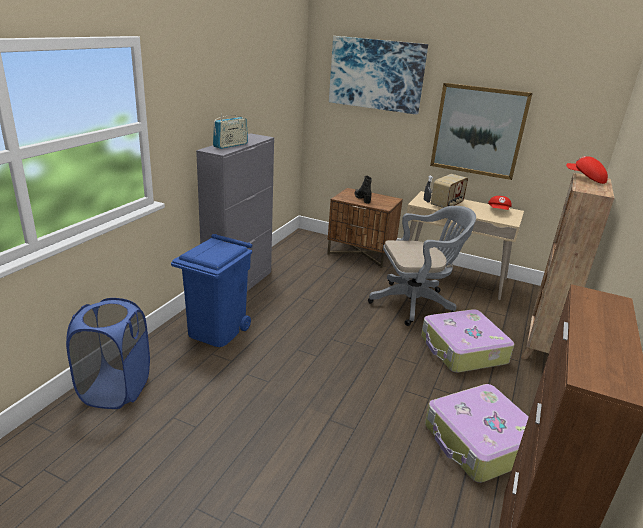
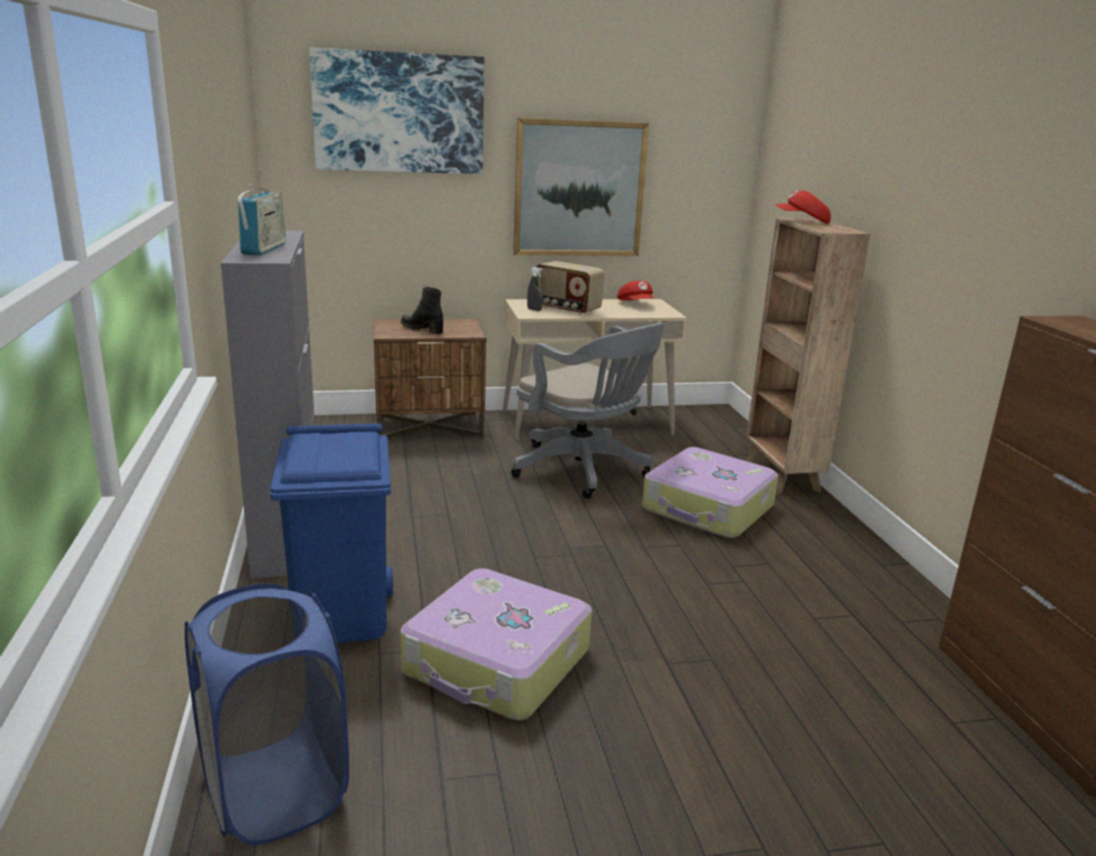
camera: 35 degrees left, 5 degrees down
(415, 303) = (585, 471): grey office chair -> grey office chair turned 90 degrees clockwise
(447, 204) = (567, 309): radio -> radio turned 120 degrees clockwise
(479, 442) = (853, 606): suitcase -> suitcase (497, 663)

